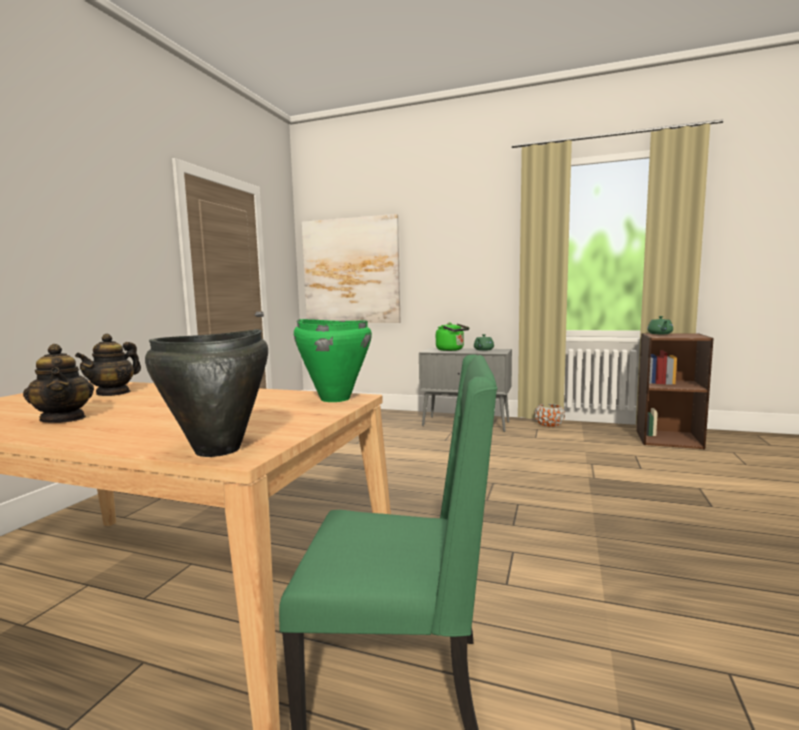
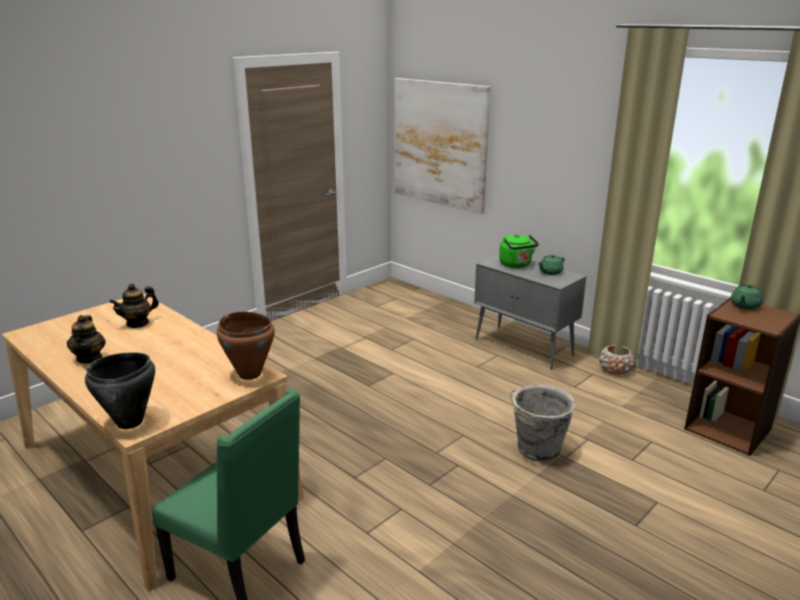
camera: 25 degrees right, 15 degrees up
(335, 399) = (250, 374): green cooking pot -> brown cooking pot
(566, 478) = (537, 450): none -> grey bucket

